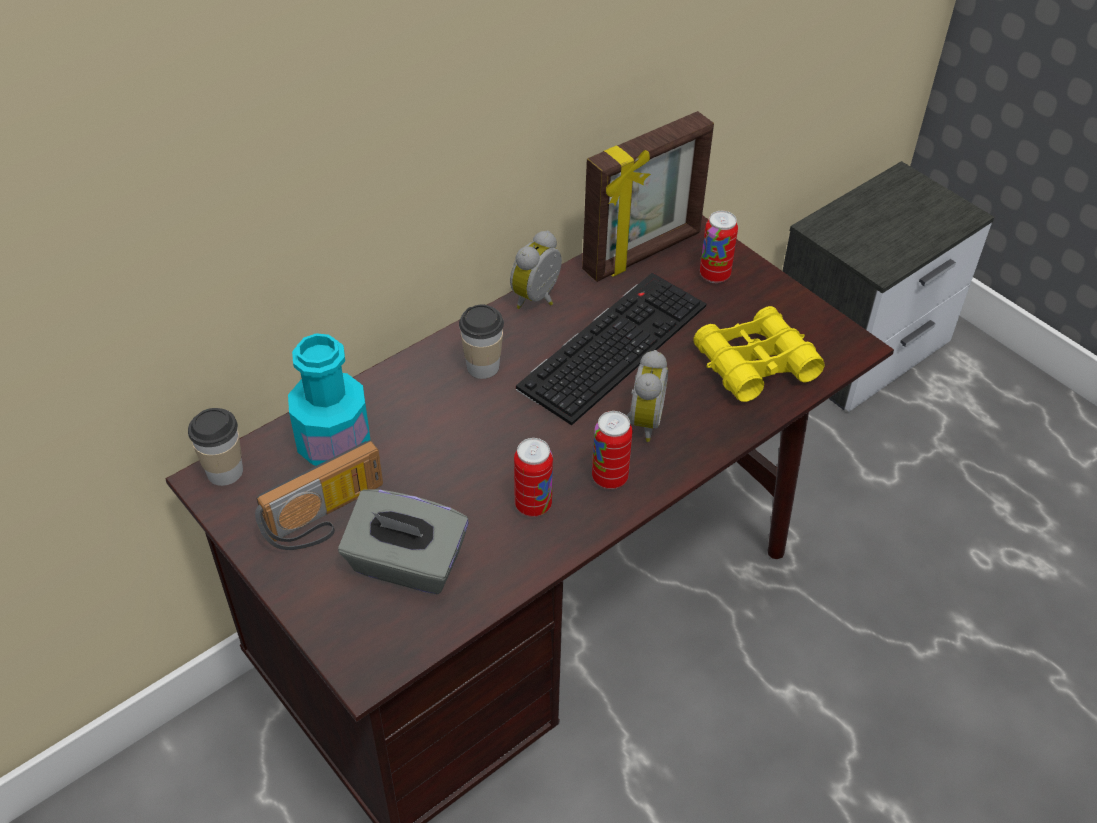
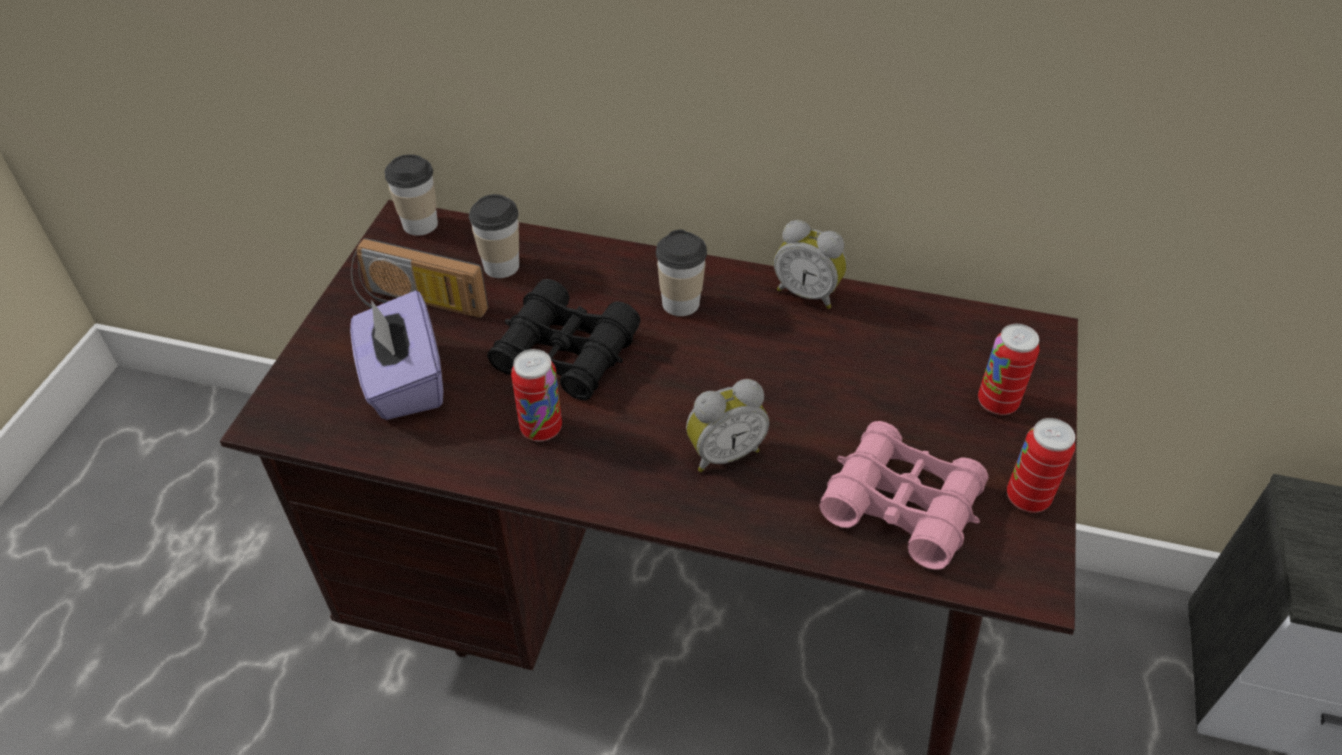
camera: 55 degrees right, 0 degrees up
(334, 445) = (501, 266): turquoise bottle -> cup
(406, 565) = (404, 382): grey tissue box -> purple tissue box
(470, 454) = (565, 353): none -> black binoculars
(539, 299) = (807, 293): alarm clock -> alarm clock turned 150 degrees counterclockwise
(609, 478) = (624, 467): can -> can (1027, 498)
(612, 344) = (806, 375): keyboard -> none
(643, 253) = (960, 331): picture frame -> none
(754, 364) = (901, 504): yellow binoculars -> pink binoculars

